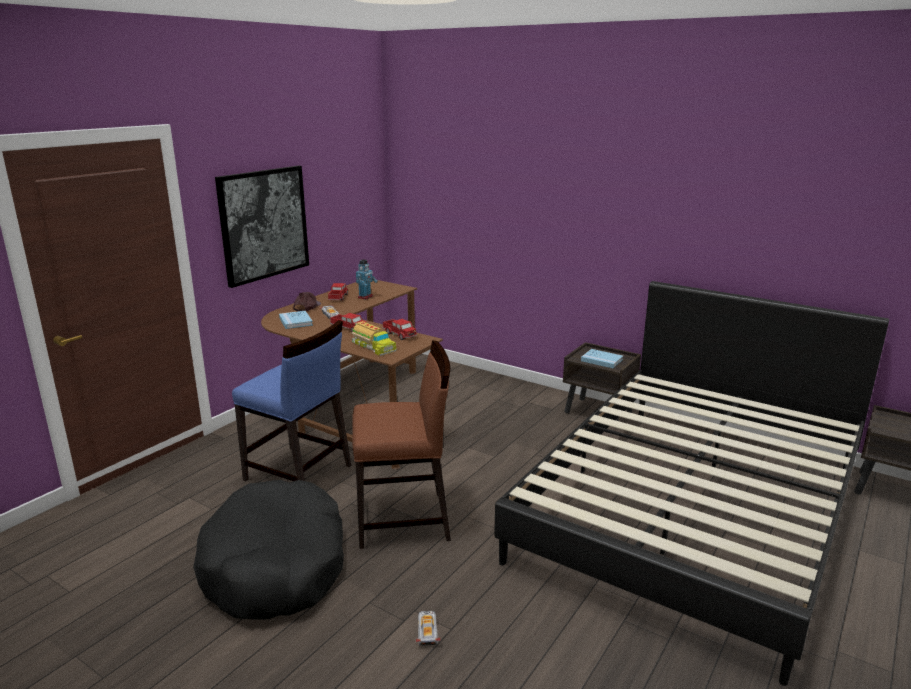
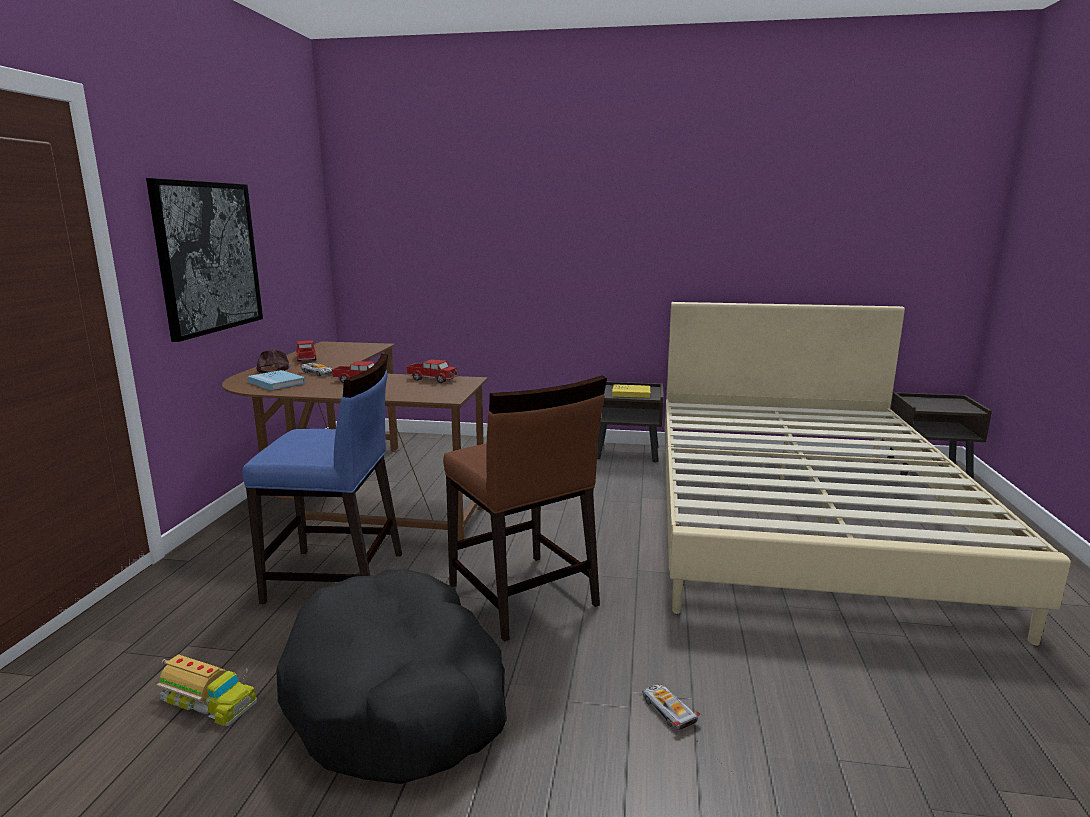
camera: 25 degrees left, 5 degrees down
(365, 297) = (342, 355): toy robot -> none
(372, 346) = (413, 392): toy truck -> toy truck (206, 702)
(404, 520) = (522, 596): brown chair -> brown chair turned 90 degrees clockwise
(601, 360) = (631, 393): blue book -> yellow book
(694, 511) = (799, 517): black bed -> beige bed

